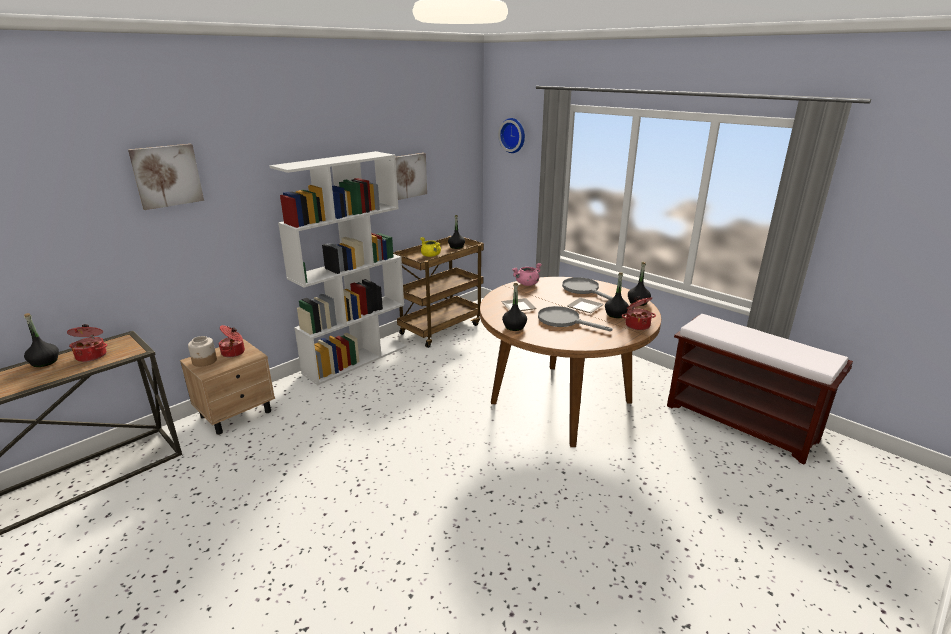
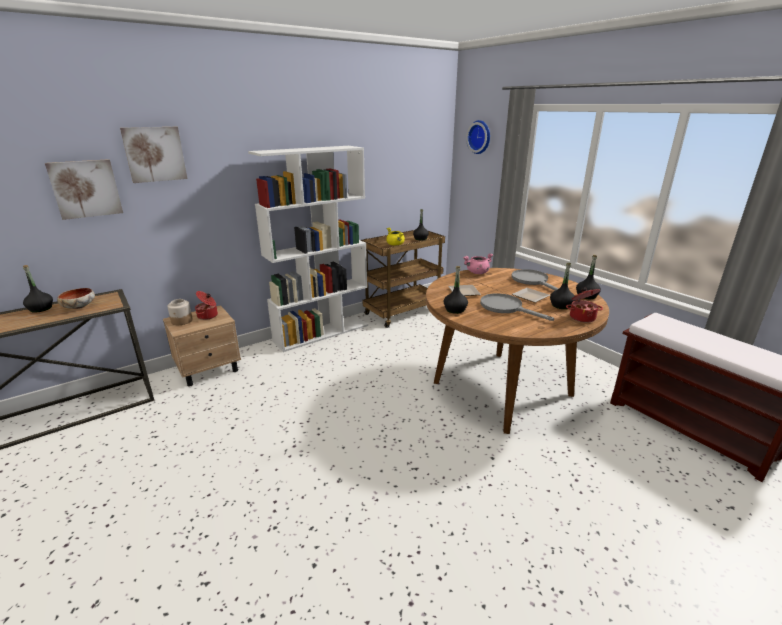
camera: 10 degrees right, 0 degrees up
(92, 355) = (80, 306): cooking pot -> bowl
(408, 176) = (379, 171): picture -> picture (85, 189)

